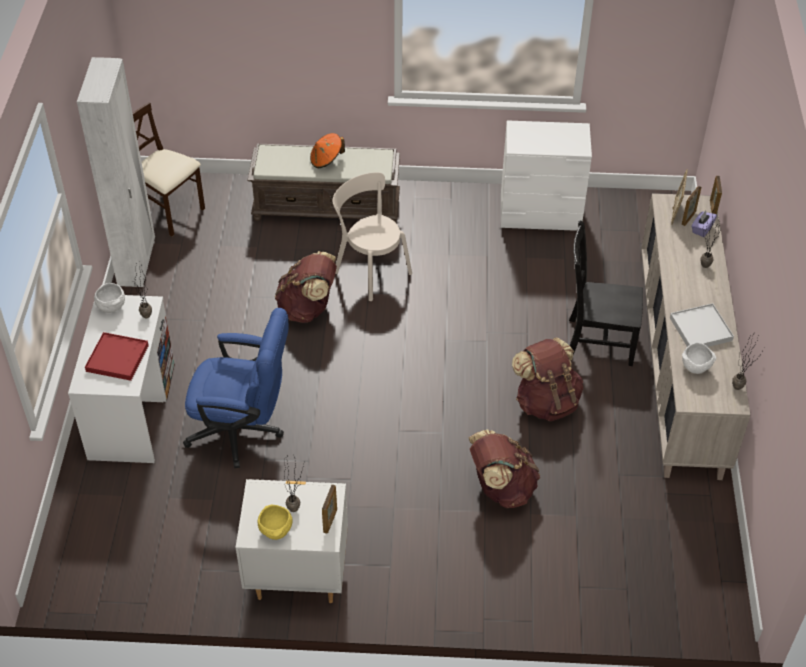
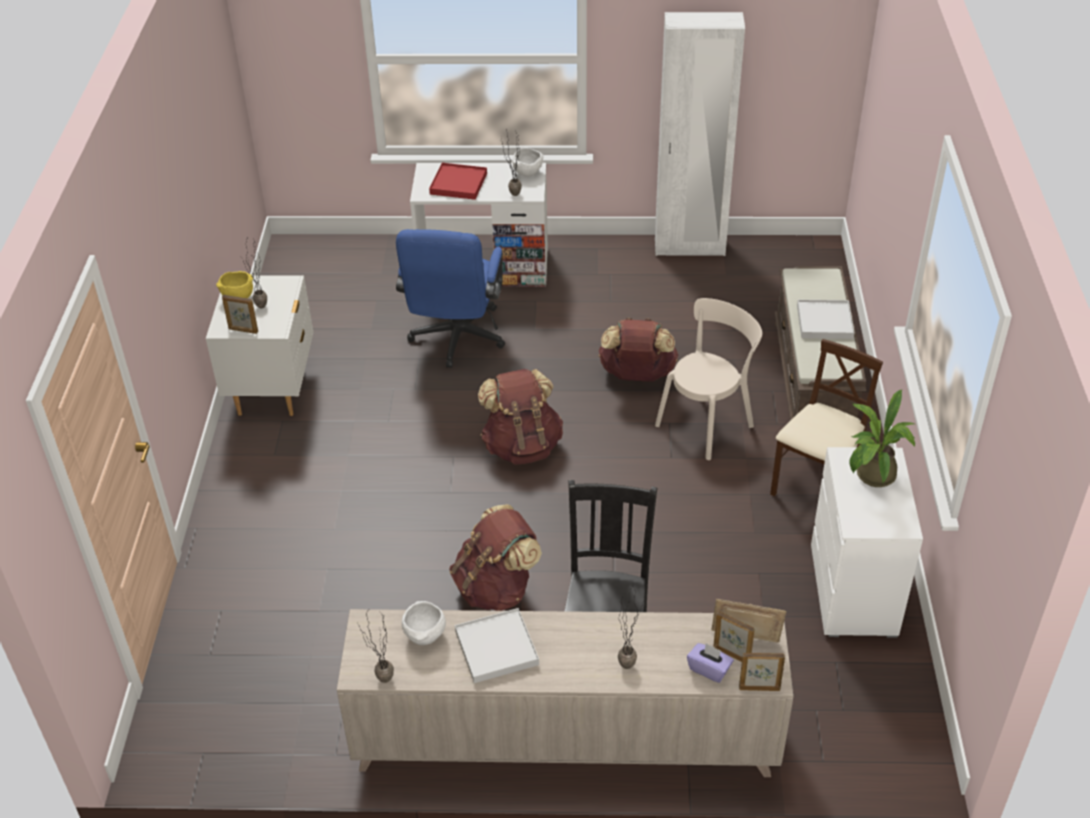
camera: 90 degrees right, 5 degrees down
(170, 212) = (775, 261): beige chair -> beige chair (816, 487)
(326, 160) = (824, 322): orange hat -> white tray
(501, 488) = (365, 543): brown backpack -> brown backpack (522, 446)
(536, 136) = (872, 478): none -> potted plant

